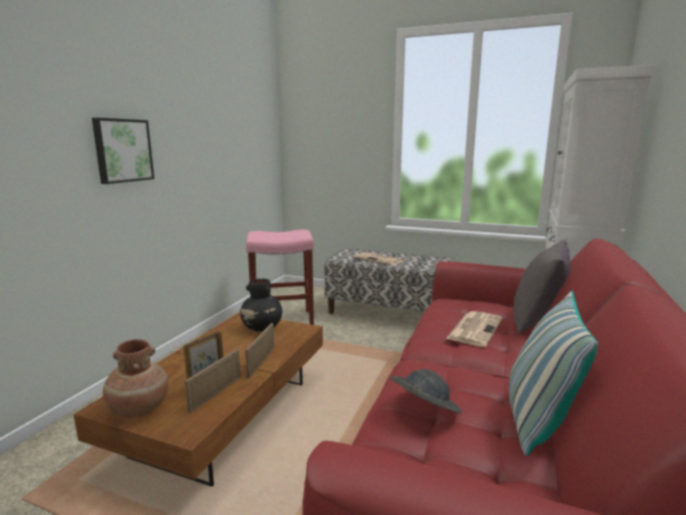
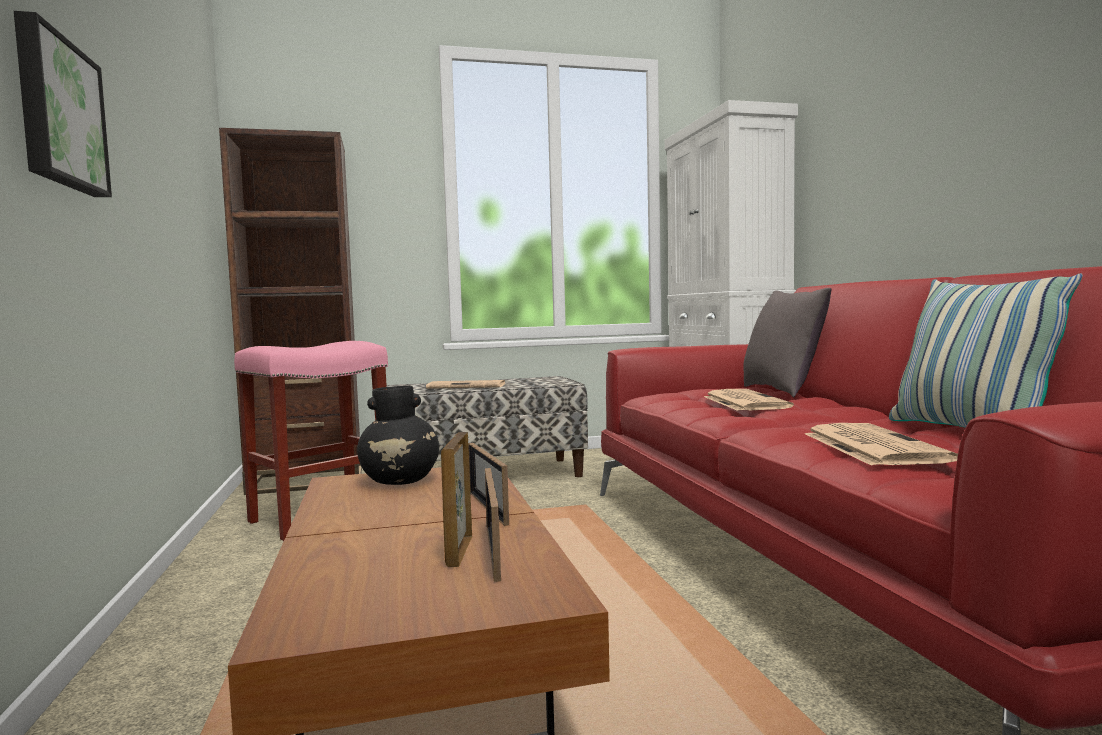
camera: 35 degrees left, 10 degrees down
(139, 408) = (381, 608): brown vase -> none
(304, 292) = (307, 481): none -> brown bookcase
(423, 409) = (870, 446): grey hat -> newspaper

